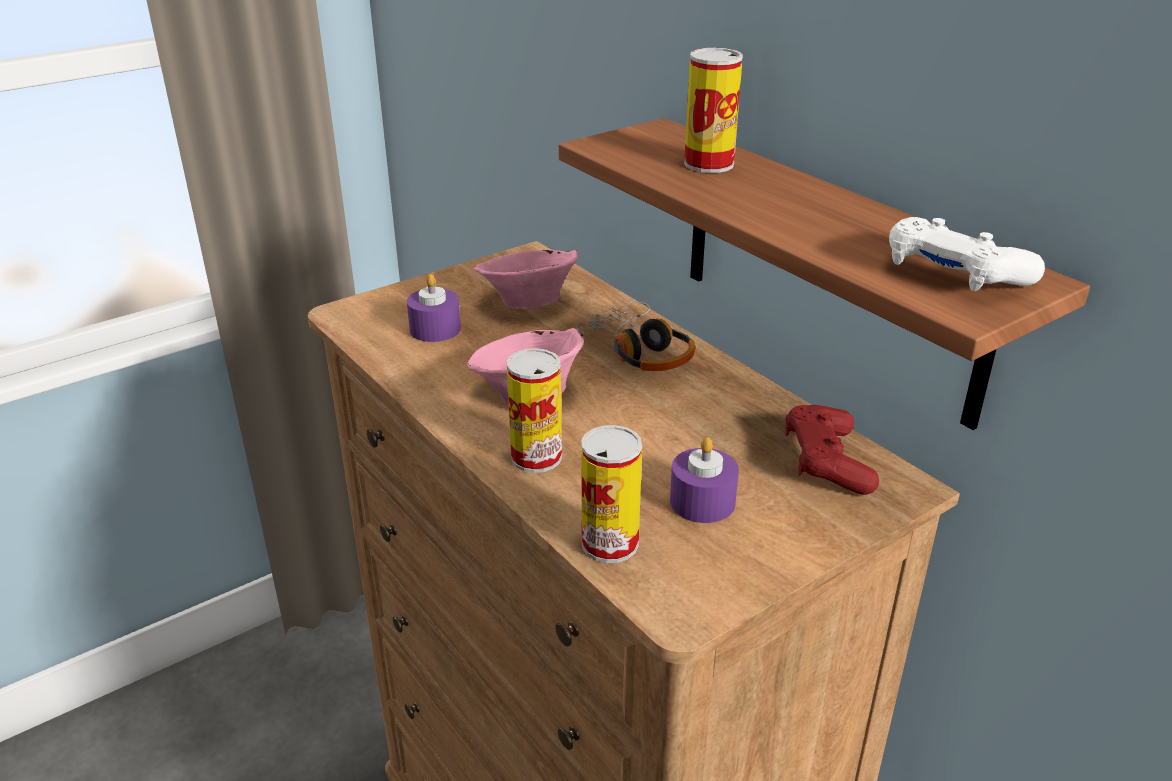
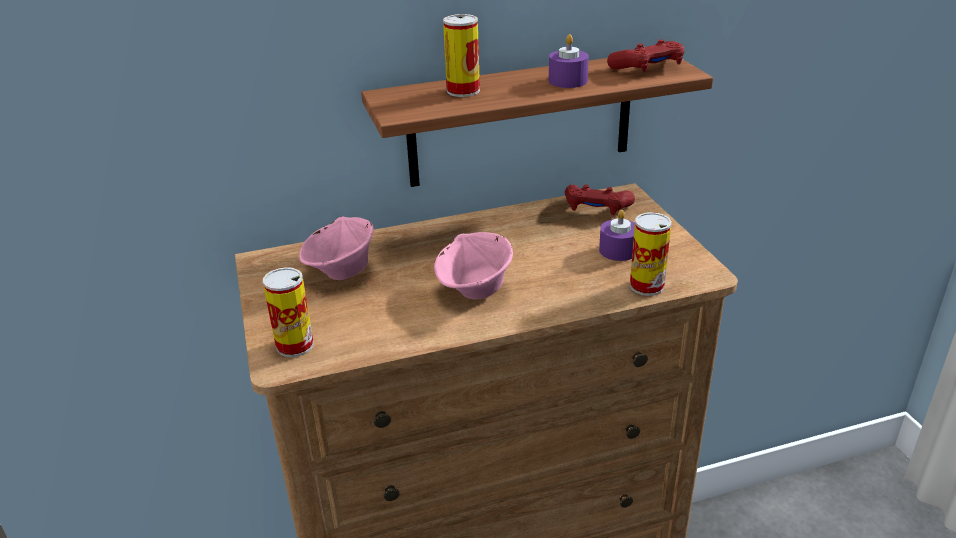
camera: 70 degrees left, 0 degrees up
(435, 329) = (348, 319): purple candle -> purple candle (568, 81)
(536, 457) = (550, 297): can -> can (295, 345)
(637, 351) = (443, 241): headphones -> none
(953, 274) = (648, 67): white game controller -> red game controller

